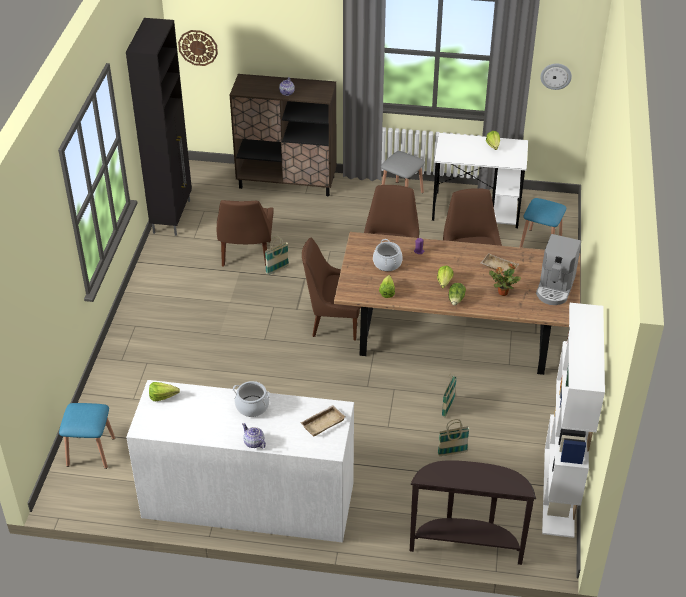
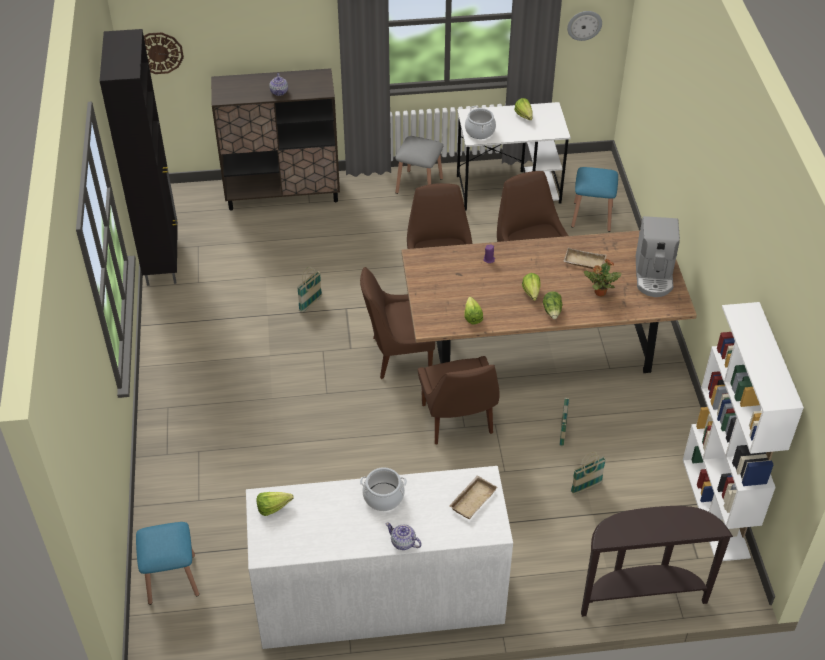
camera: 15 degrees left, 5 degrees up
(246, 255) = (268, 292): brown chair -> brown chair (458, 421)
(387, 263) = (459, 281): cooking pot -> cooking pot (480, 131)

